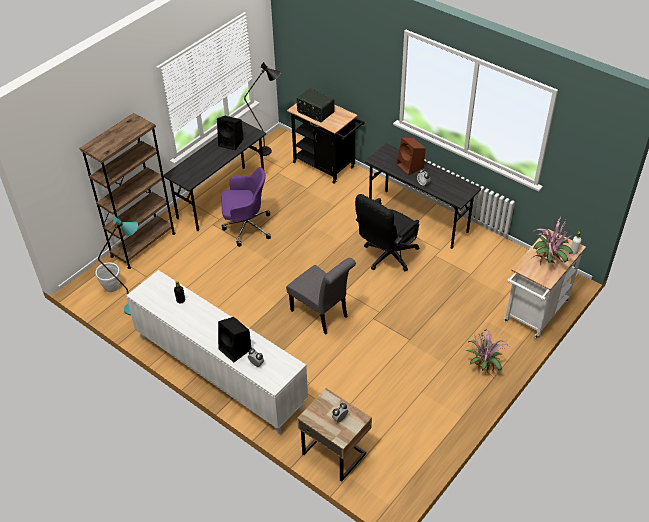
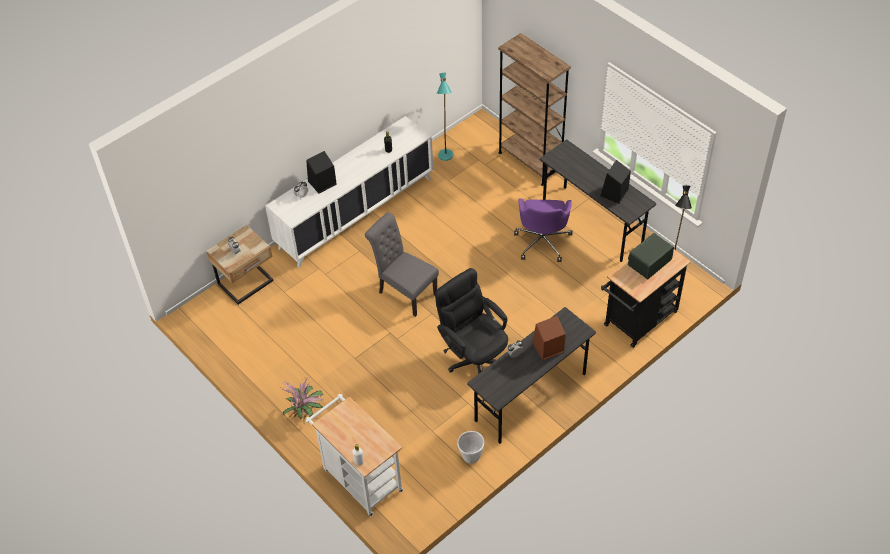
camera: 100 degrees right, 5 degrees up
(112, 287) = (475, 141): white planter -> white planter (471, 457)
(322, 315) = (404, 292): grey chair -> grey chair turned 75 degrees clockwise
(548, 261) = (351, 433): potted plant -> none

